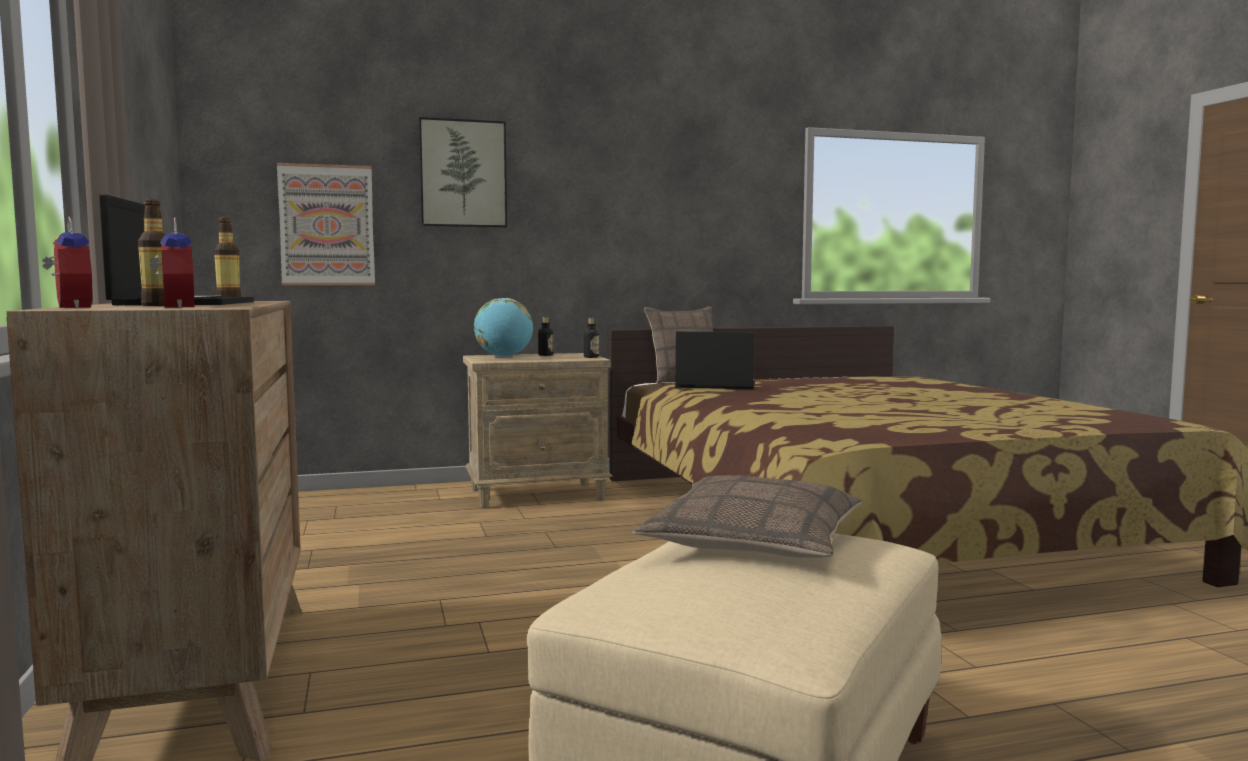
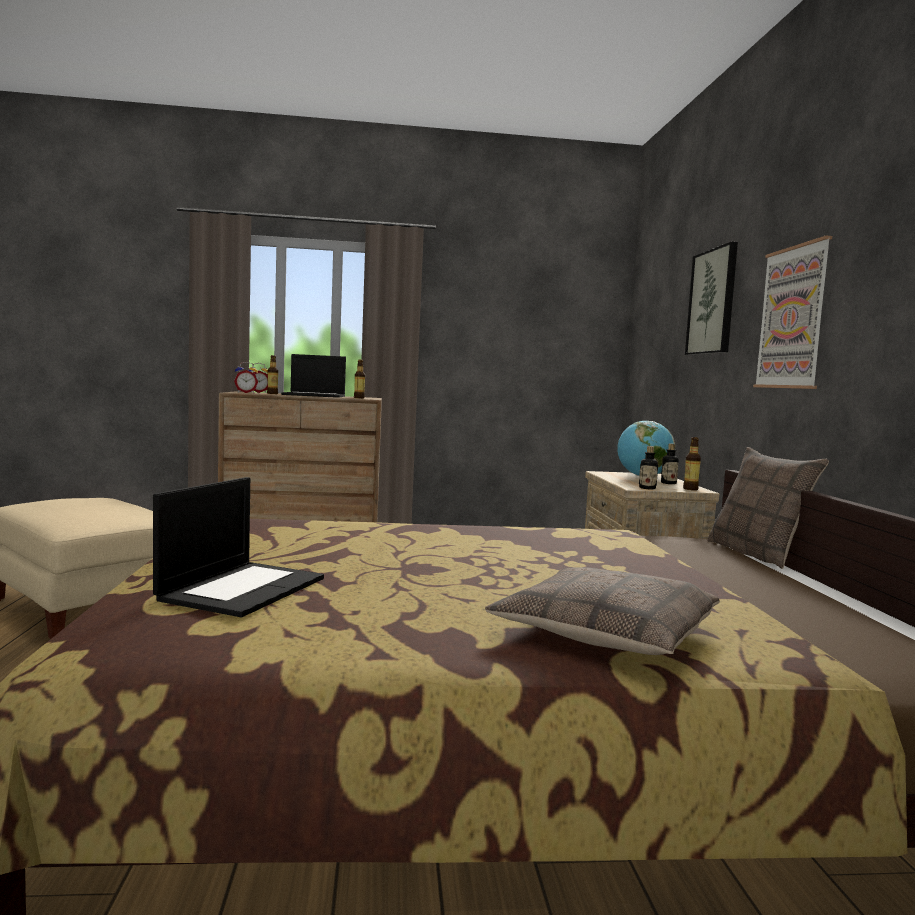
camera: 100 degrees right, 0 degrees up
(327, 225) = (659, 358): picture -> picture (792, 318)
(577, 354) = (690, 489): none -> bottle
(714, 385) = (605, 536): laptop -> laptop (243, 588)
(752, 543) = (115, 512): pillow -> pillow (605, 631)

